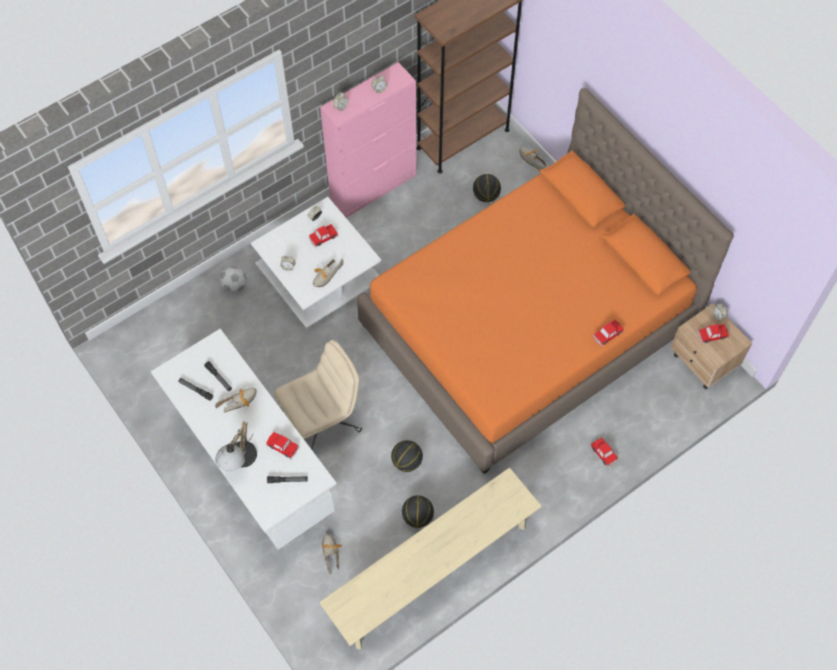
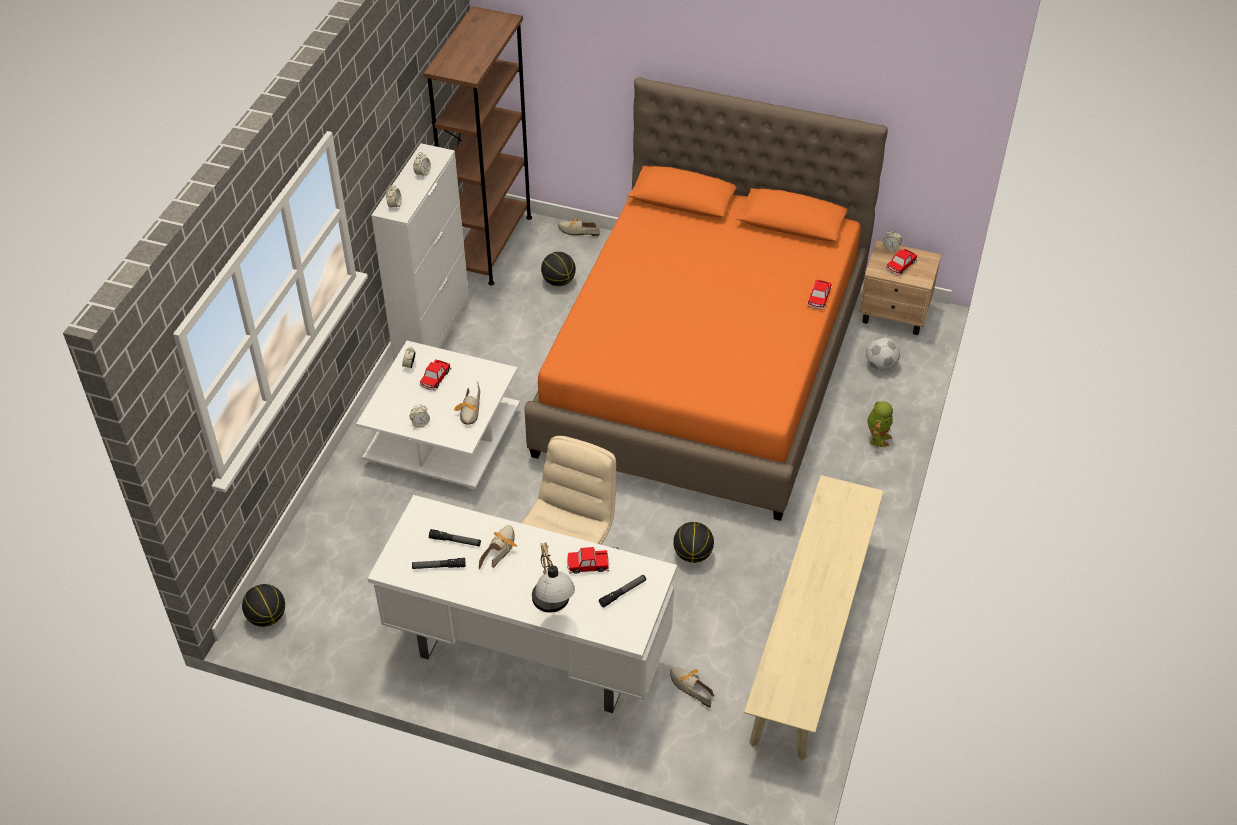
camera: 35 degrees left, 15 degrees down
(234, 286) = (354, 495): football -> football (881, 365)
(374, 187) = (432, 329): pink cabinet -> white cabinet
(417, 517) = (750, 598): basketball -> basketball (267, 617)
(603, 453) = (877, 438): toy car -> toy robot

